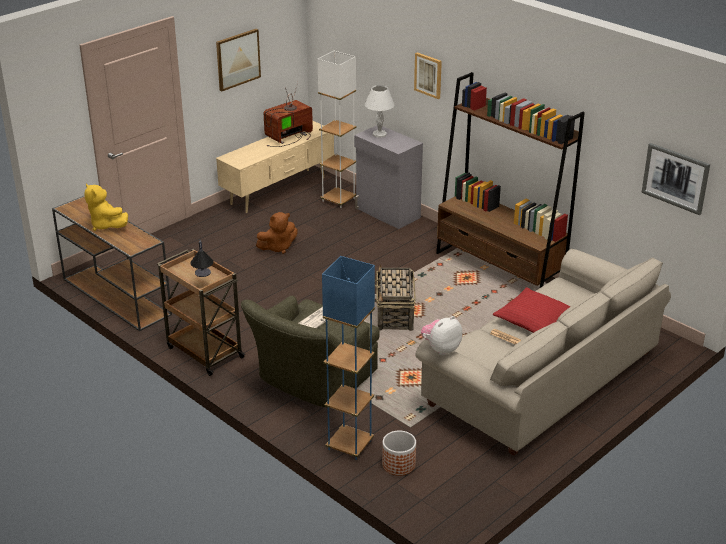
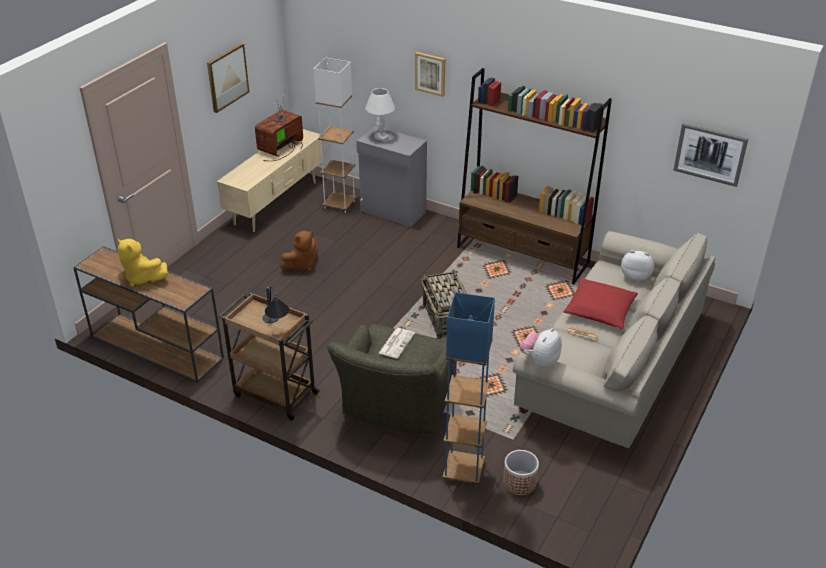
camera: 15 degrees left, 5 degrees up
(586, 296) = (635, 276): none -> plush toy

